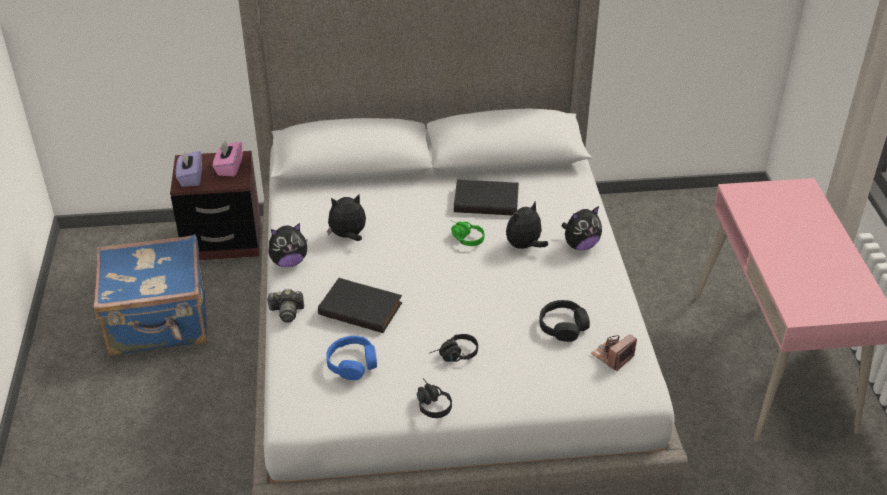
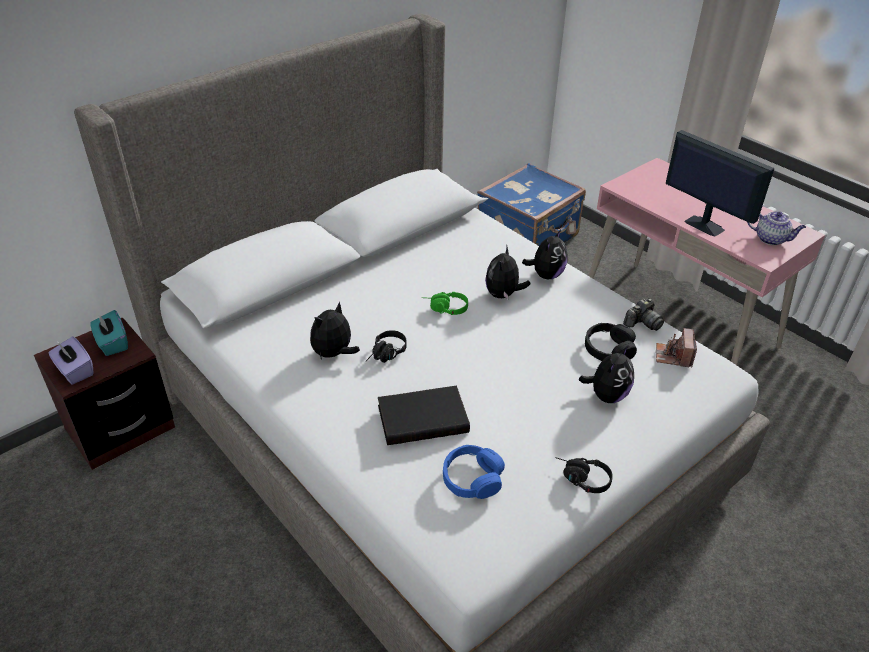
camera: 35 degrees left, 0 degrees up
(159, 323) = (116, 550): blue suitcase -> blue suitcase (528, 238)
(229, 168) = (112, 343): pink tissue box -> turquoise tissue box
(287, 312) = (348, 459): camera -> camera (642, 323)
(289, 262) = (297, 406): plush toy -> plush toy (607, 395)
(454, 355) = (551, 421): black headphones -> black headphones (386, 355)
(486, 200) = (429, 269): black book -> none
(775, 259) = (703, 225): none -> monitor
(830, 300) = (771, 239): none -> teapot

